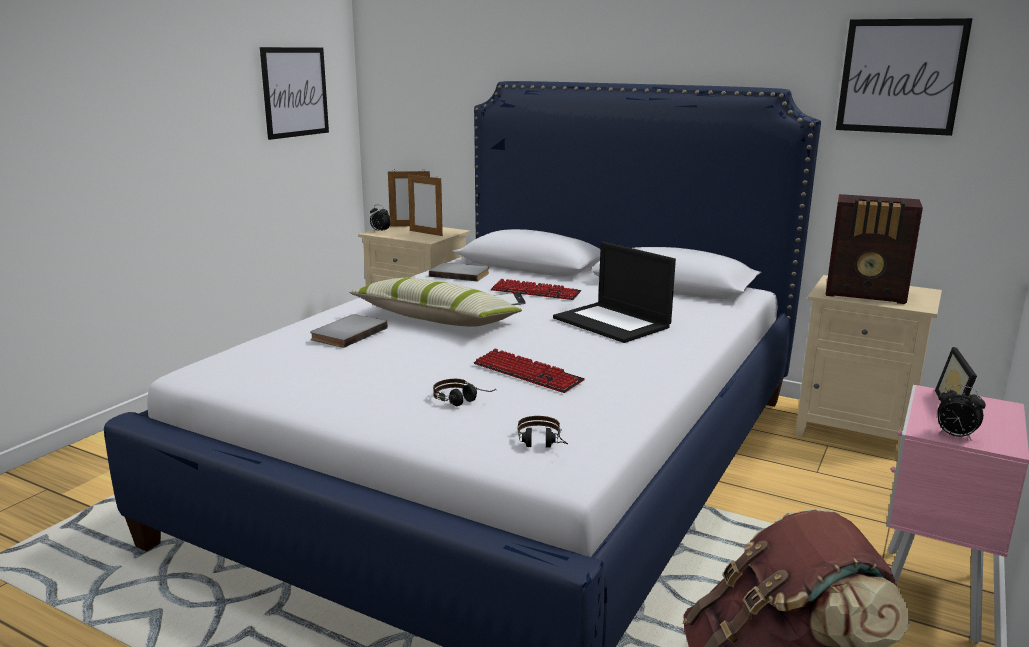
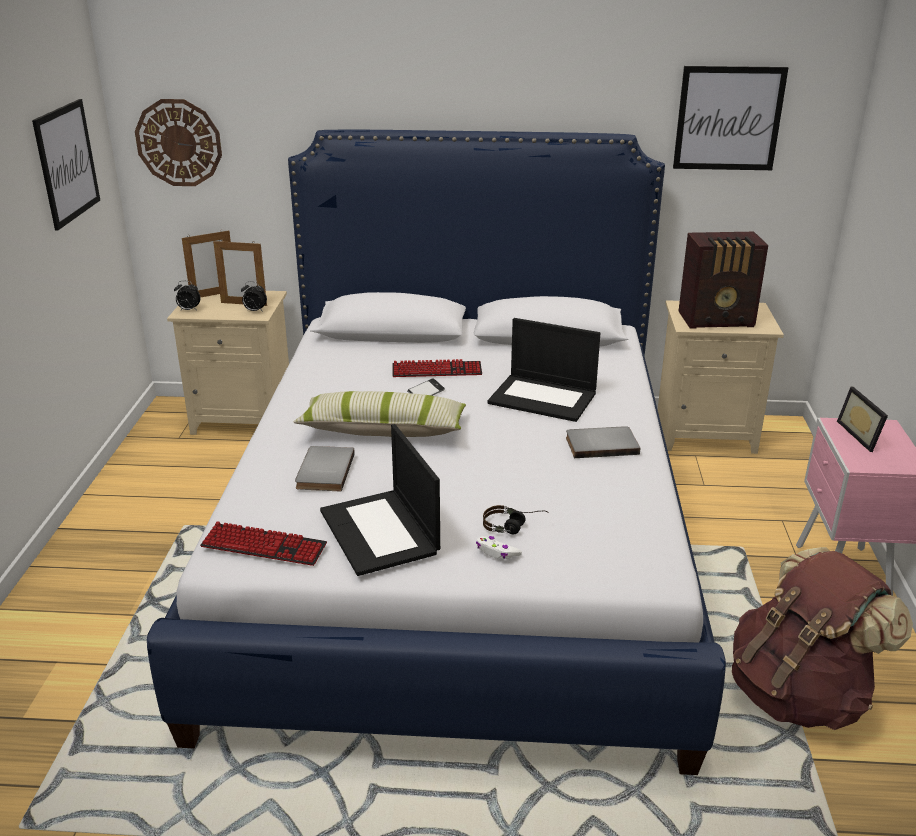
camera: 25 degrees left, 10 degrees up
(337, 379) = (380, 532): none -> laptop
(402, 94) = (179, 143): none -> wall clock
(422, 415) = (497, 552): none -> white game controller
(460, 274) = (338, 359): grey book -> grey book (601, 444)
(527, 373) = (532, 479): keyboard -> keyboard (264, 546)
(541, 445) = (621, 557): headphones -> none
(954, 436) = (879, 465): alarm clock -> alarm clock (254, 311)

